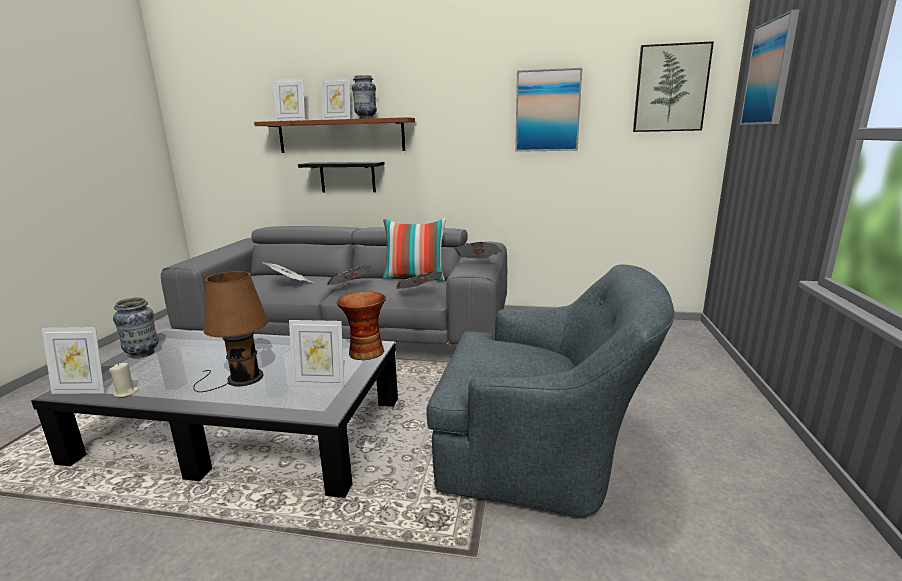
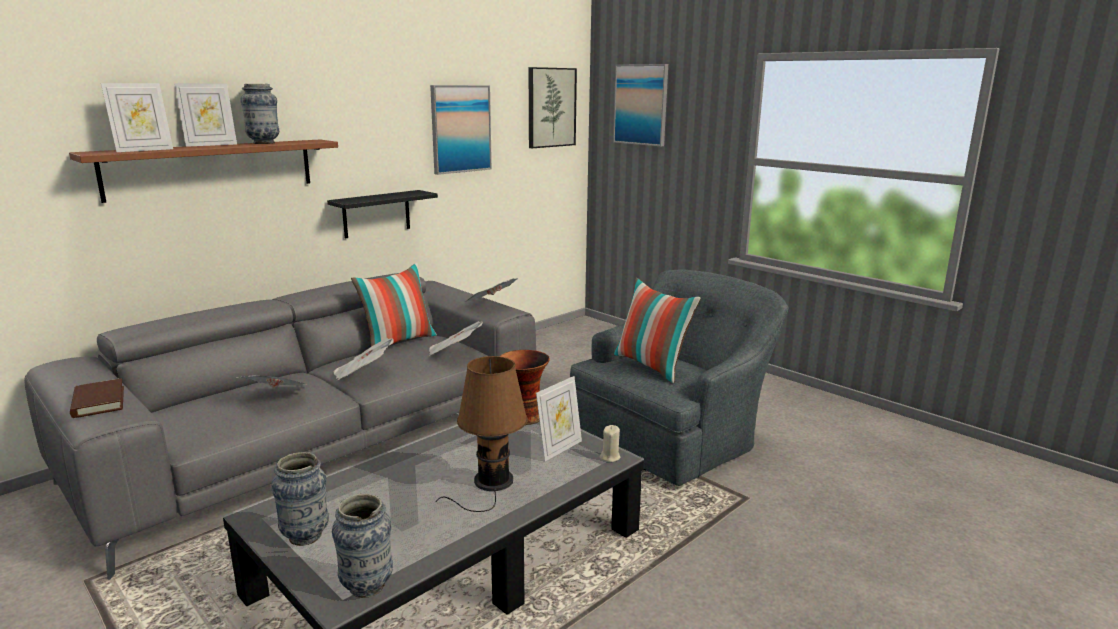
camera: 55 degrees left, 0 degrees up
(82, 390) = (367, 586): picture frame -> vase
(126, 392) = (424, 554): beige candle -> beige candle (610, 457)
(205, 255) = (98, 402): none -> brown book
(347, 177) = (225, 229): black shelf -> black shelf (376, 214)
(502, 357) = (652, 366): none -> pillow

